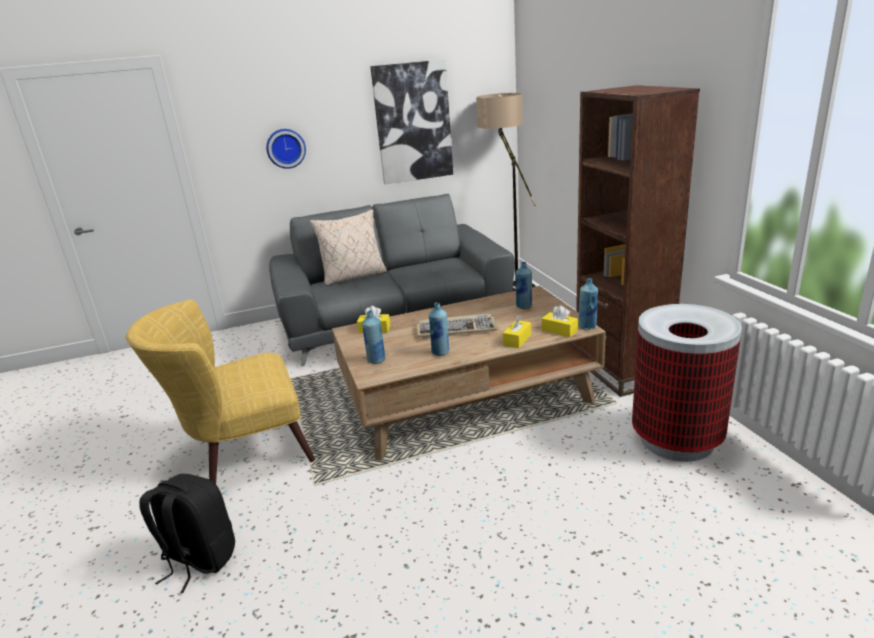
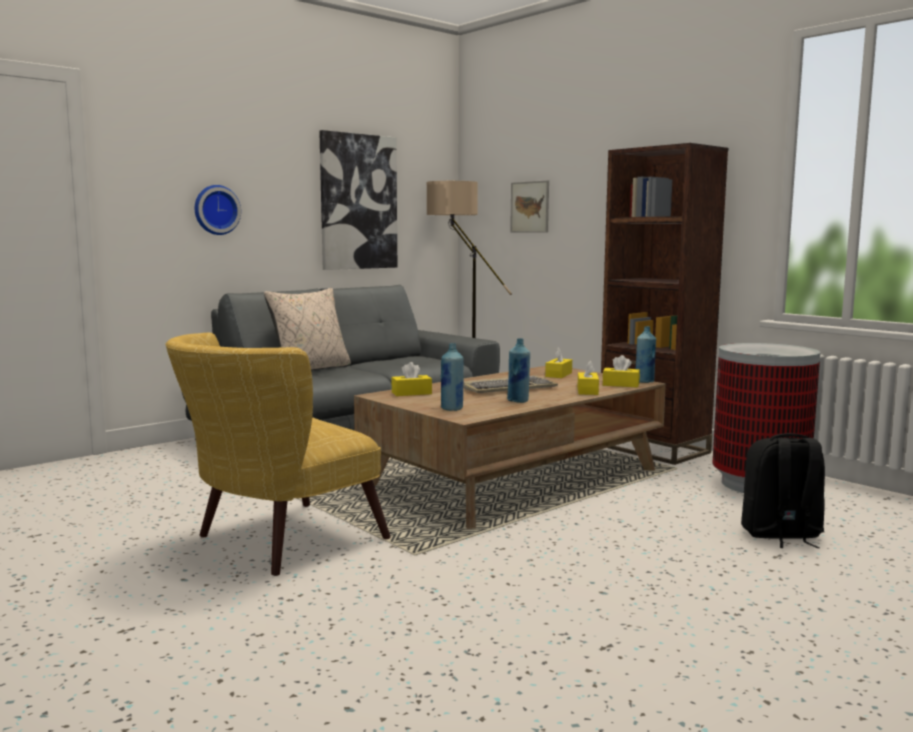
camera: 25 degrees left, 15 degrees down
(198, 560) = (334, 629): black backpack -> black backpack (781, 535)
(524, 306) = (558, 375): blue bottle -> yellow tissue box
(559, 121) = (530, 207): none -> picture

